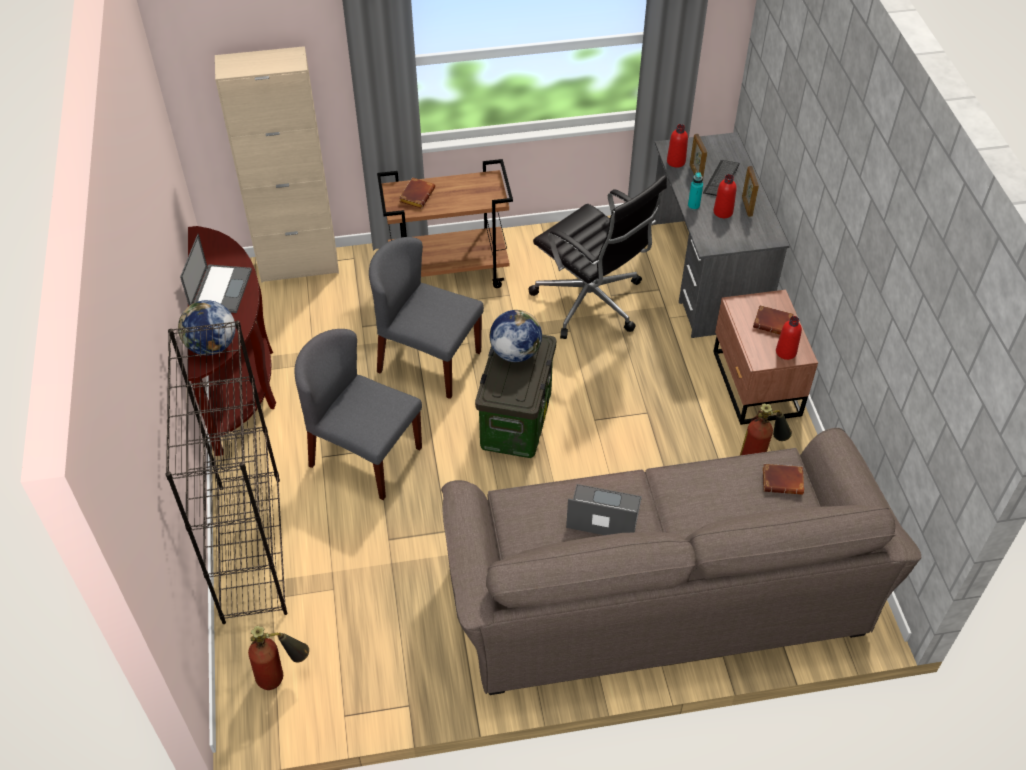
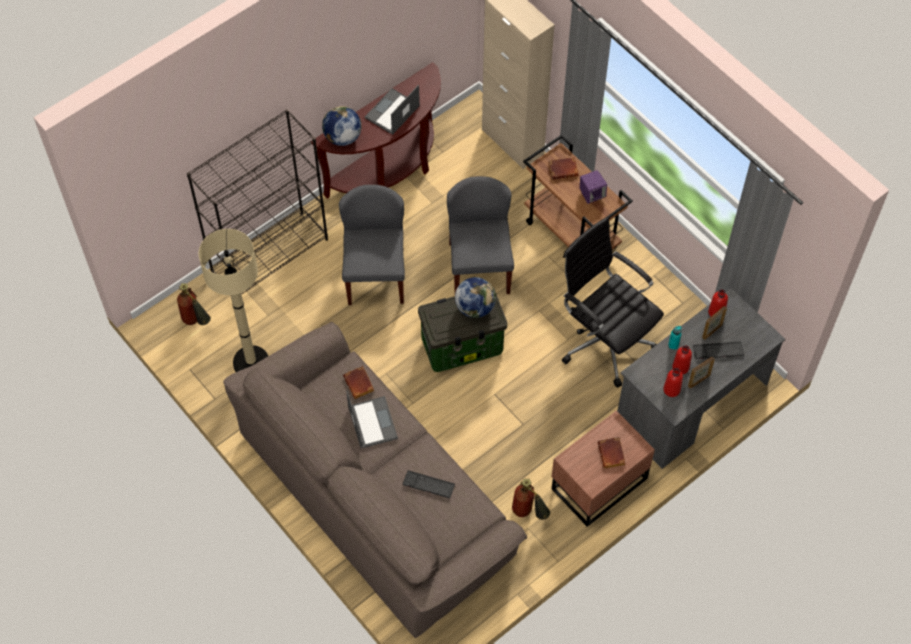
camera: 60 degrees right, 10 degrees up
(220, 288) = (392, 112): laptop -> laptop turned 150 degrees clockwise
(387, 639) = (251, 363): none -> beige floor lamp
(465, 188) = (592, 194): none -> purple speaker
(591, 303) = (605, 340): black office chair -> black office chair turned 120 degrees clockwise
(721, 496) = (428, 485): none -> keyboard
(783, 481) = (465, 518): brown book -> brown book (360, 384)
(786, 352) = (588, 474): red bottle -> red bottle (671, 389)

